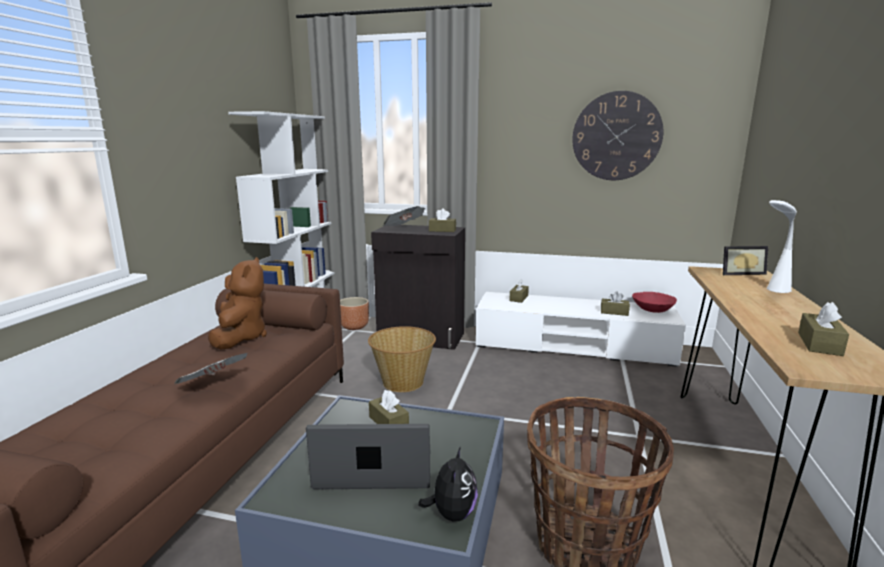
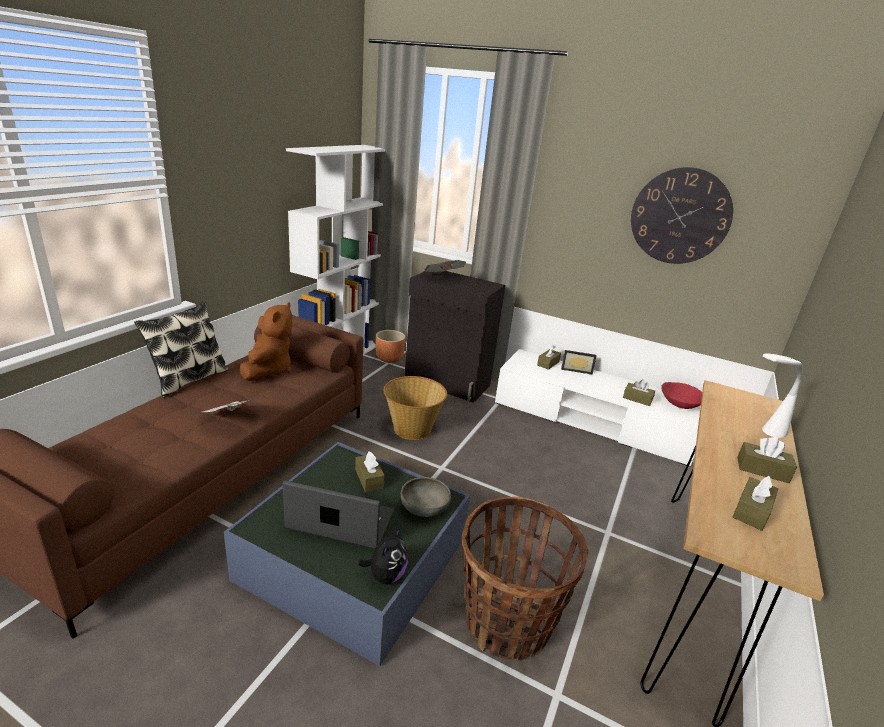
camera: 10 degrees right, 10 degrees up
(147, 359) = (189, 379): none -> pillow
(442, 230) = (479, 286): brown tissue box -> brown tissue box (762, 470)
(462, 438) = (424, 508): none -> grey bowl
(740, 273) = (752, 400): picture frame -> picture frame (576, 369)

